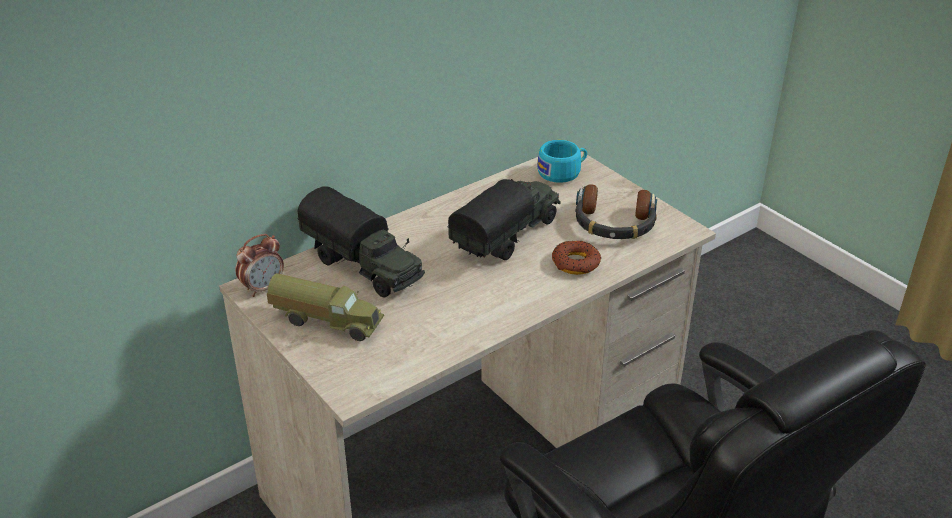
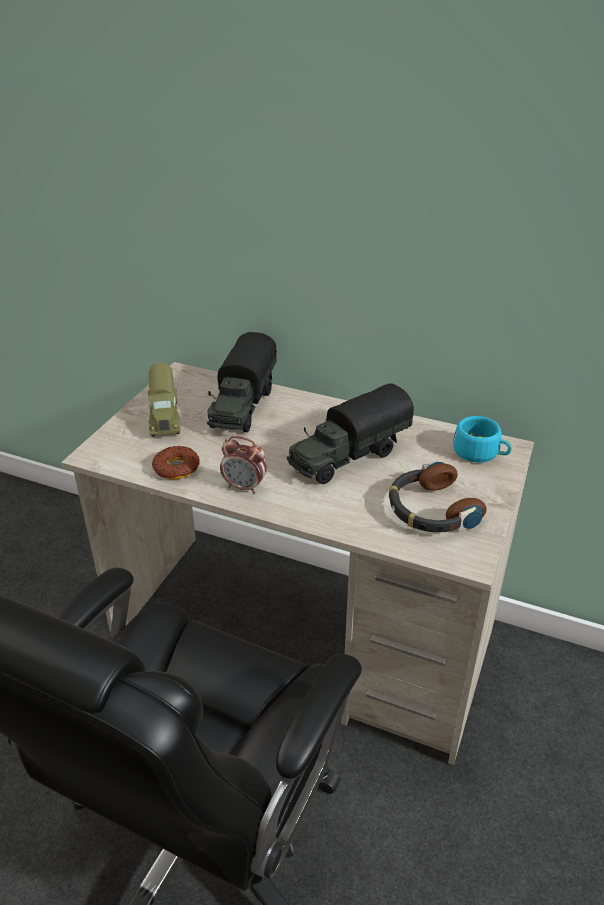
camera: 60 degrees right, 0 degrees up
(263, 288) = (183, 377): alarm clock -> alarm clock (244, 487)
(507, 236) = (348, 456): toy truck -> toy truck turned 135 degrees clockwise
(575, 263) = (344, 506): donut -> donut (176, 468)

